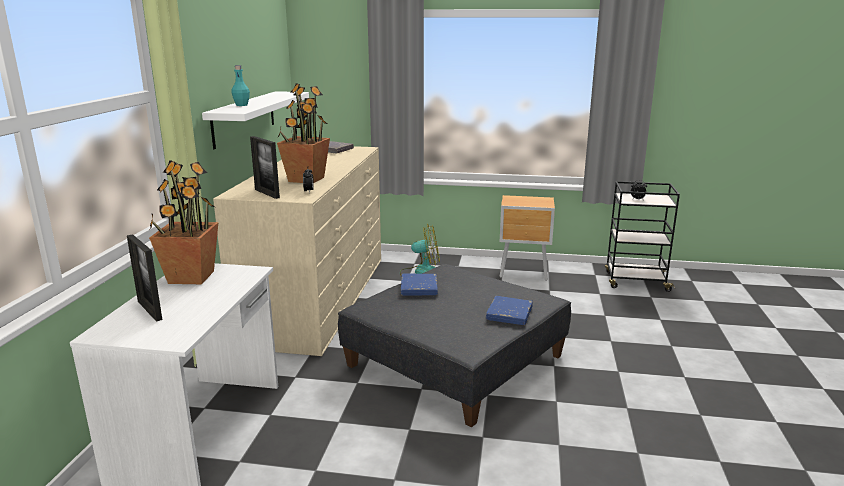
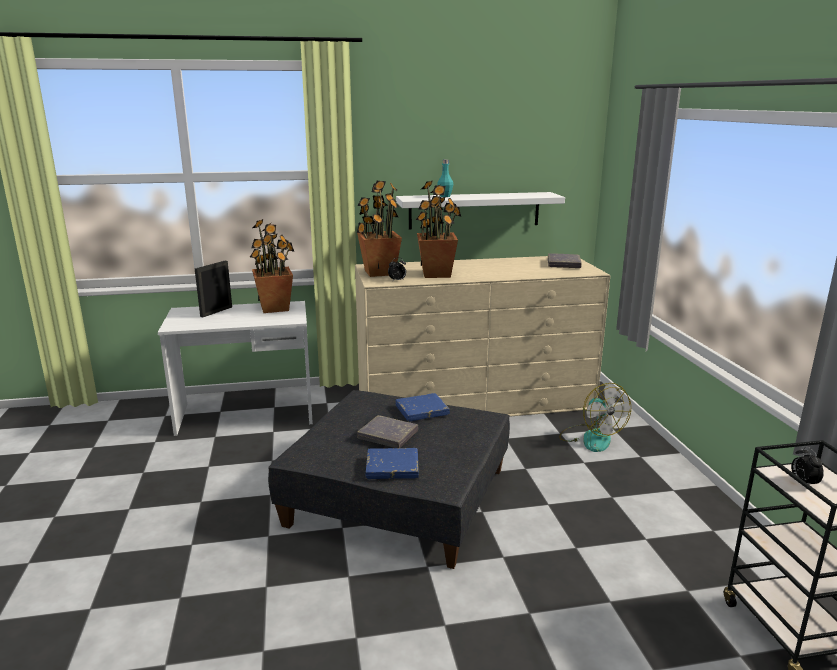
camera: 70 degrees right, 0 degrees up
(267, 193) = (379, 272): picture frame -> potted plant
(454, 307) = (387, 435): none -> grey book
(524, 273) = (680, 510): brown nightstand -> none

